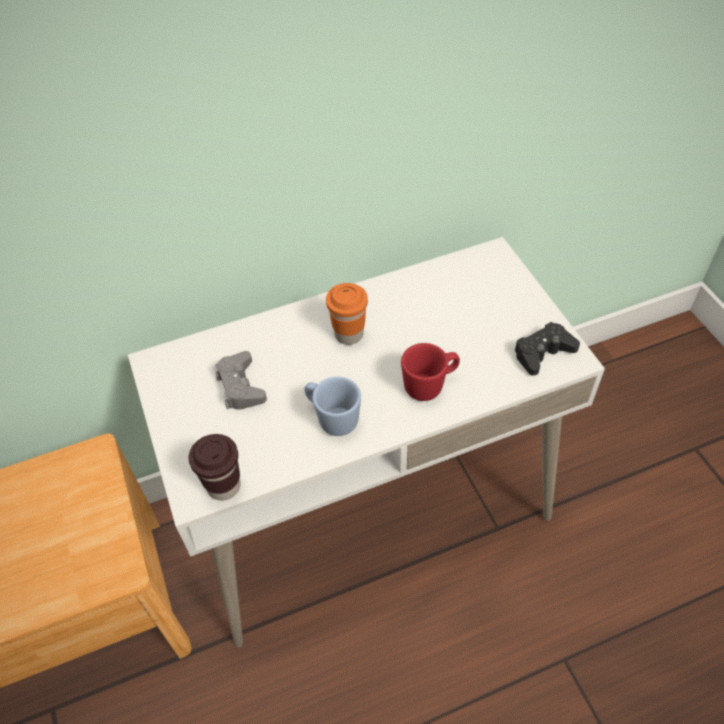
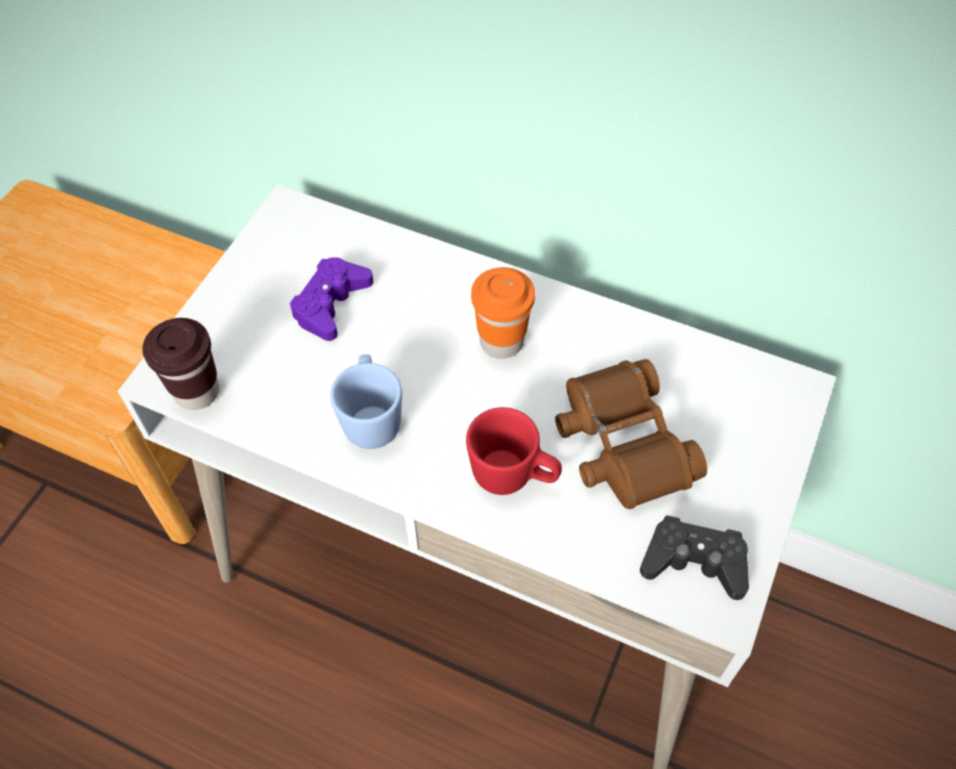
camera: 45 degrees right, 5 degrees up
(240, 386) = (331, 304): grey game controller -> purple game controller
(456, 332) = (621, 444): none -> brown binoculars

